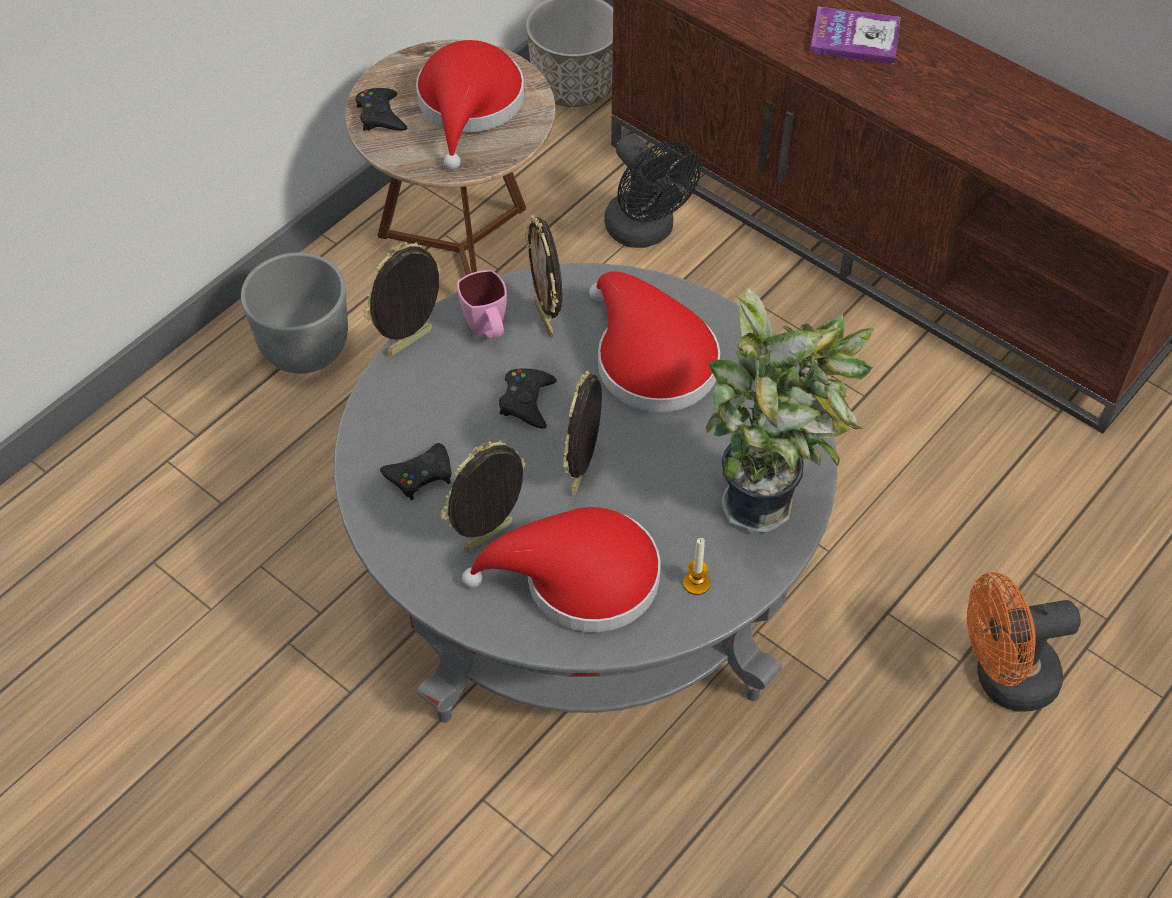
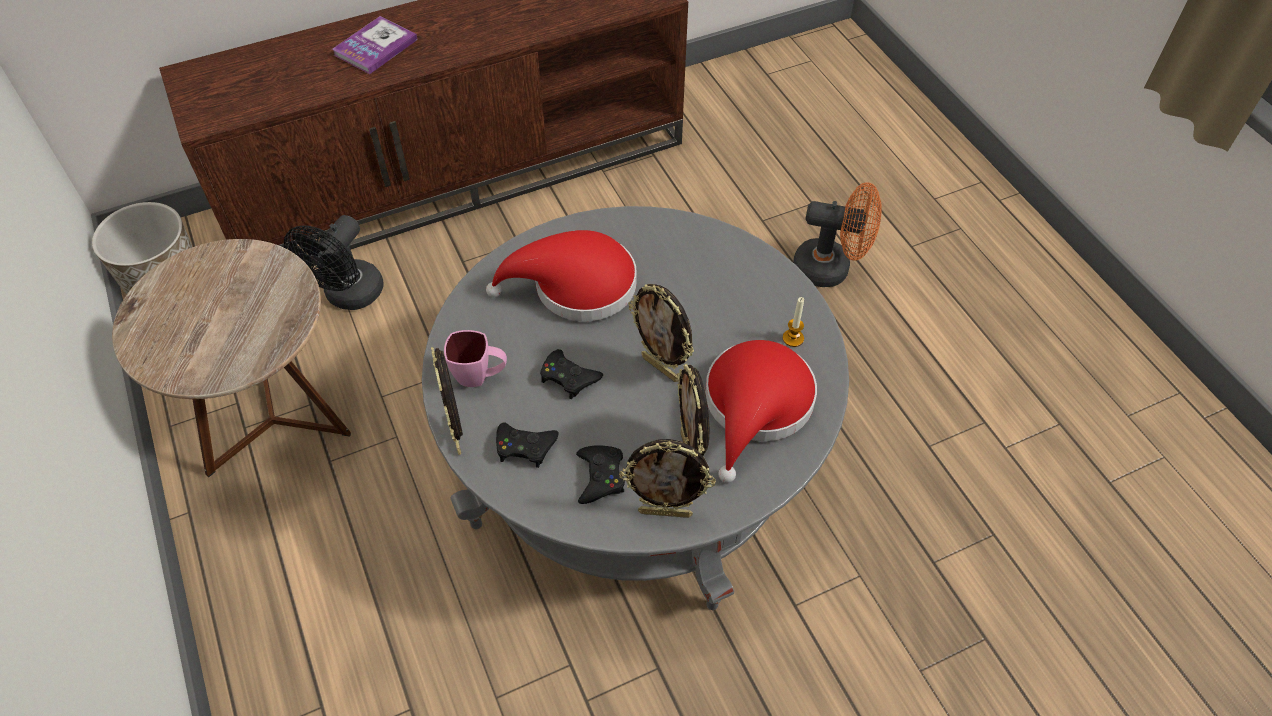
camera: 65 degrees left, 0 degrees up
(306, 349) = (288, 578): grey planter -> none
(381, 115) = (182, 364): black game controller -> black game controller (525, 447)
(469, 106) = (227, 298): red hat -> none
(546, 319) = (493, 334): picture frame -> picture frame (665, 512)
(645, 232) = (349, 296): black fan -> black fan turned 120 degrees clockwise
(765, 503) = (743, 273): potted plant -> none
(1003, 679) = (831, 268): orange fan -> orange fan turned 90 degrees counterclockwise

